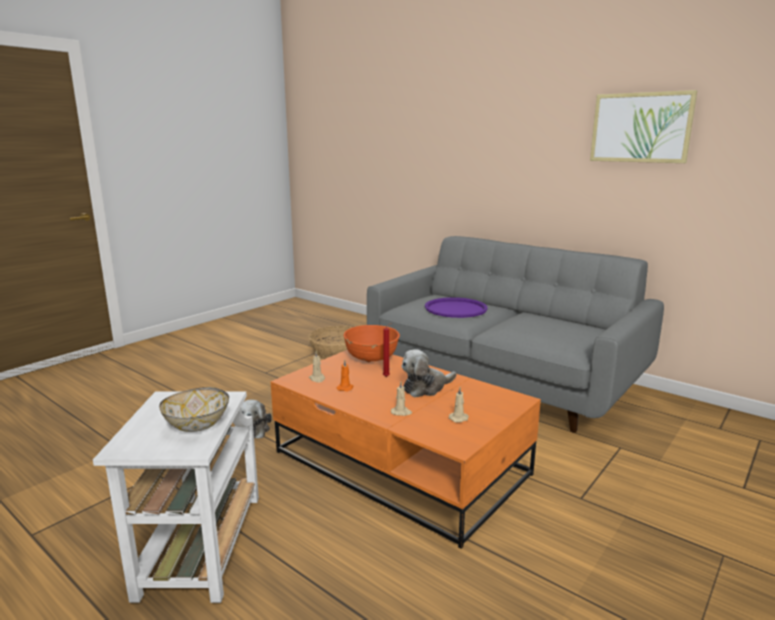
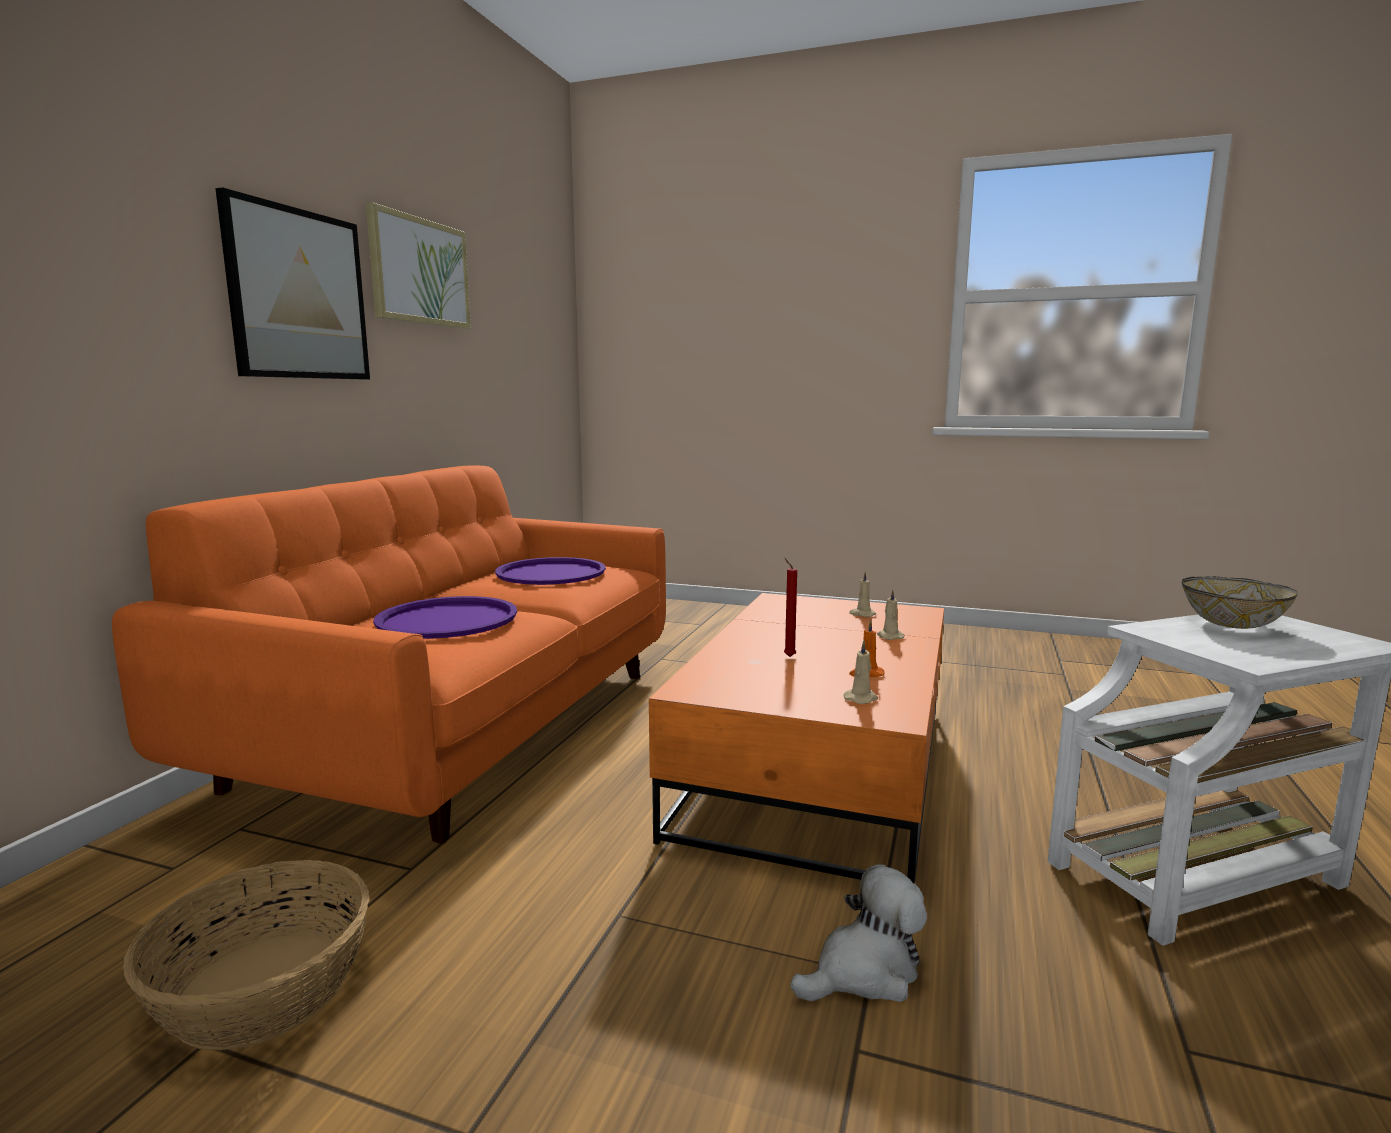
camera: 110 degrees left, 5 degrees down
(371, 358) = (719, 676): orange bowl -> none
(426, 388) = (798, 633): plush toy -> none
(503, 379) = (465, 725): grey sofa -> orange sofa
(540, 153) = (298, 295): none -> picture
(552, 329) = (551, 573): none -> purple tray

